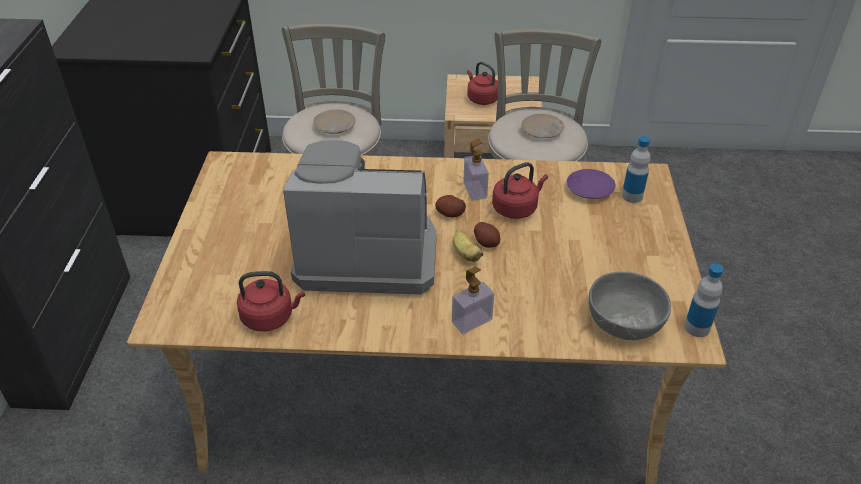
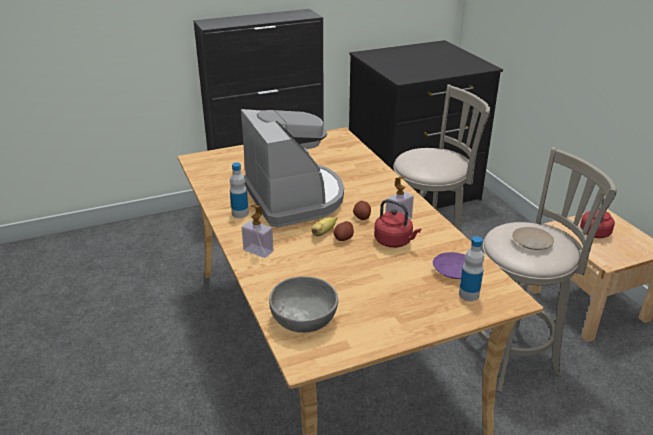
camera: 65 degrees right, 10 degrees down
(270, 317) = (218, 185): red kettle -> none
(335, 126) = (429, 161): beige plate -> none
(697, 327) = (322, 360): bottle -> bottle (240, 213)

